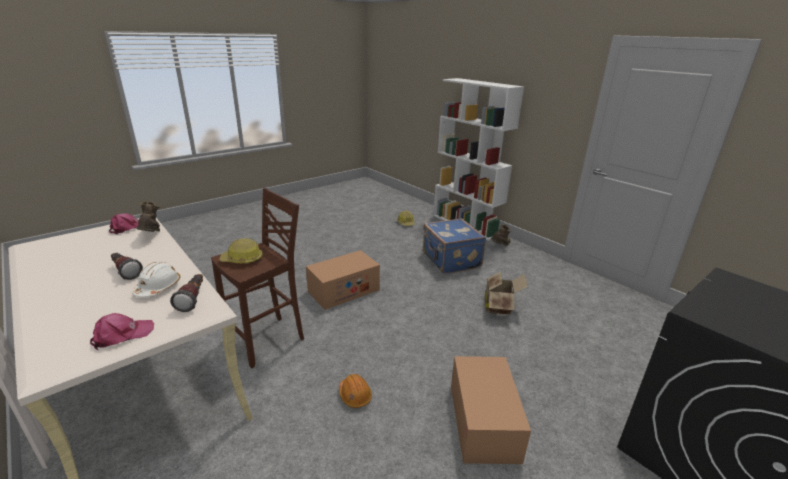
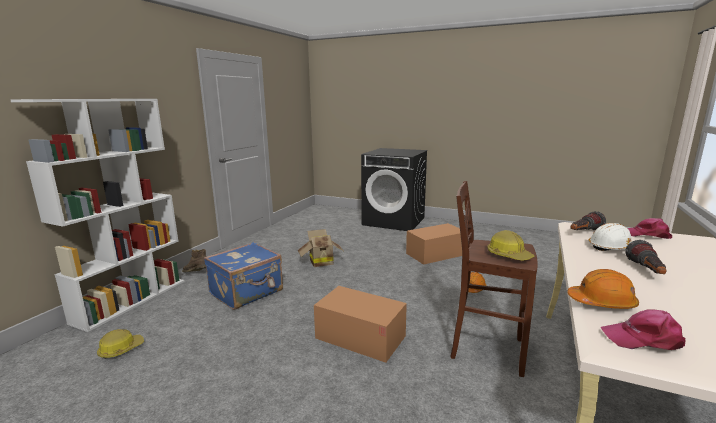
camera: 115 degrees left, 10 degrees down
(152, 235) = (602, 302): brown boot -> orange hard hat

